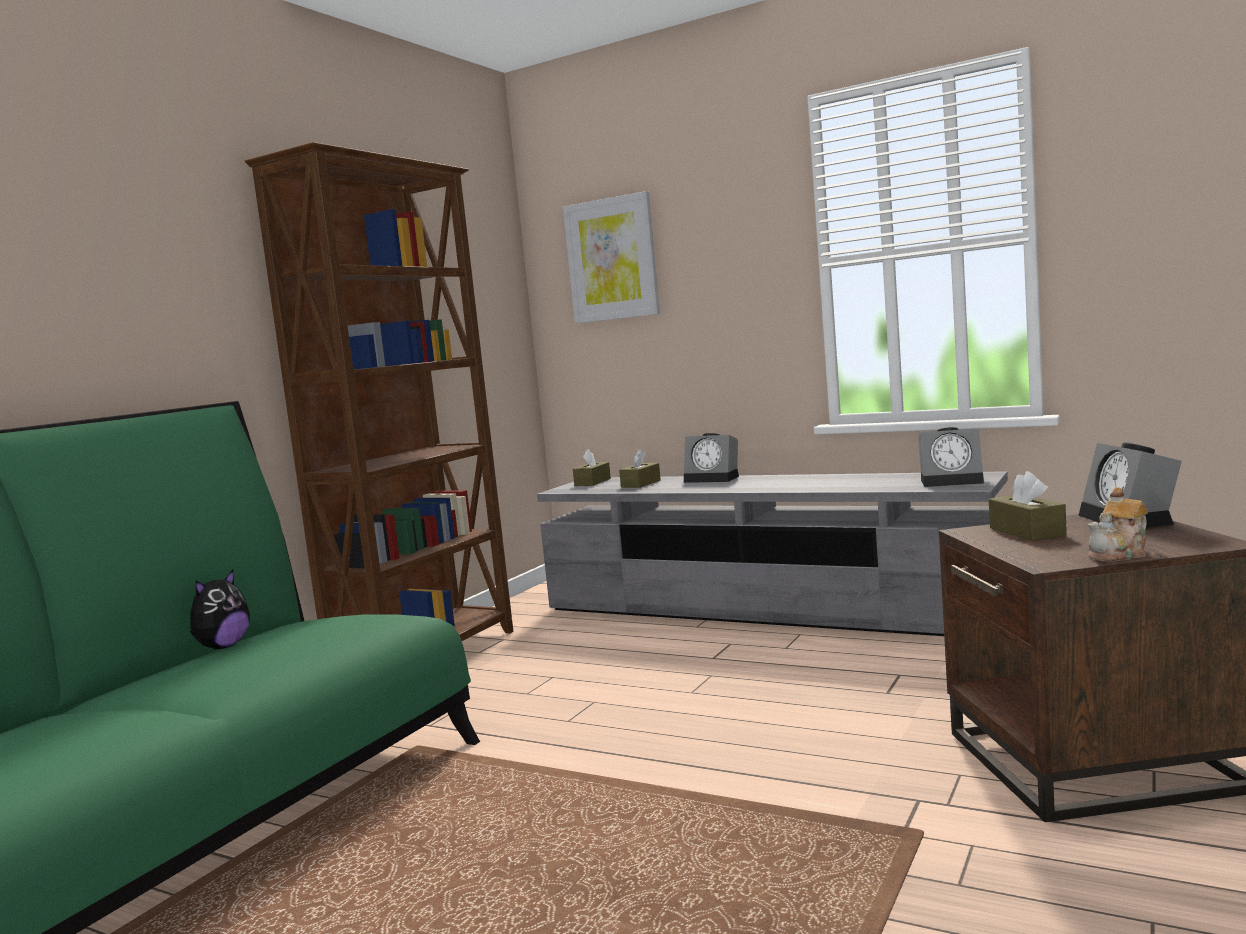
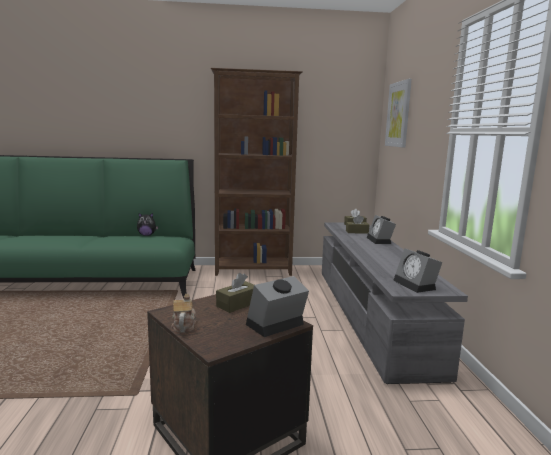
camera: 55 degrees right, 5 degrees up
(1120, 554) = (184, 325): teapot -> teapot turned 60 degrees clockwise

